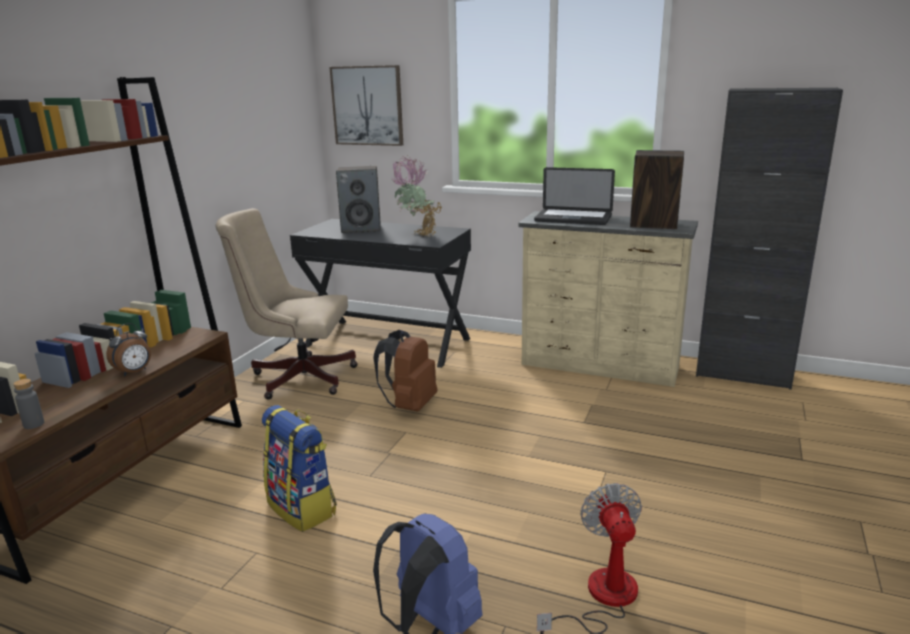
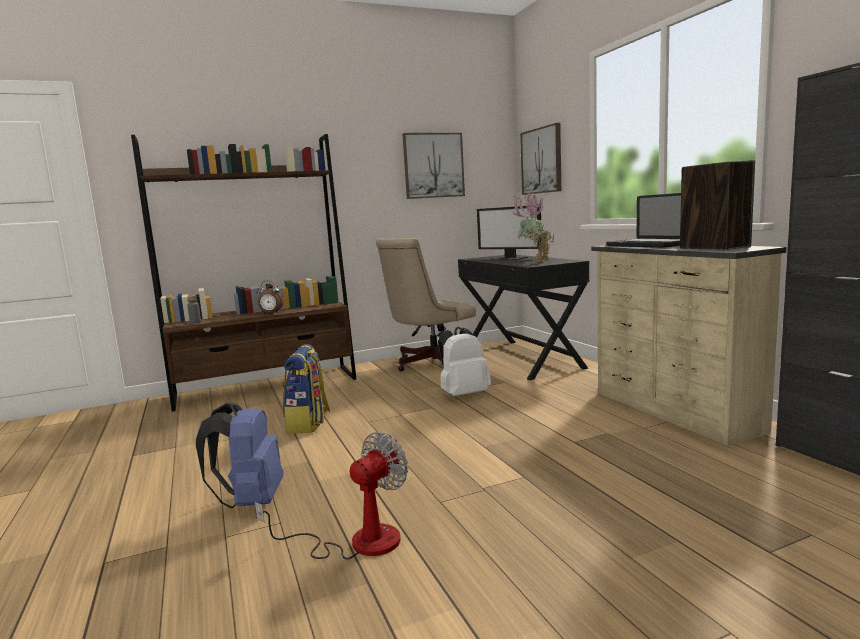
camera: 45 degrees right, 10 degrees down
(246, 111) = (433, 165): none -> picture
(297, 376) = (429, 364): beige office chair -> beige office chair turned 90 degrees counterclockwise
(361, 229) = (510, 258): speaker -> monitor
(409, 405) = (463, 395): brown backpack -> white backpack

